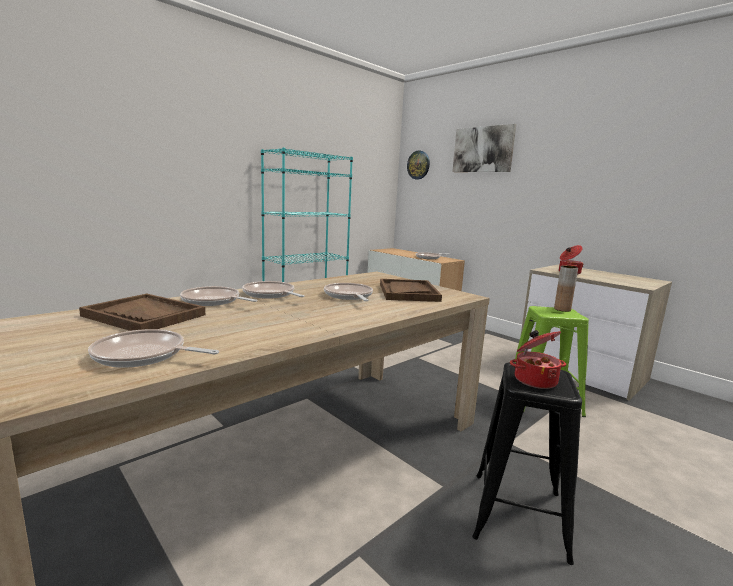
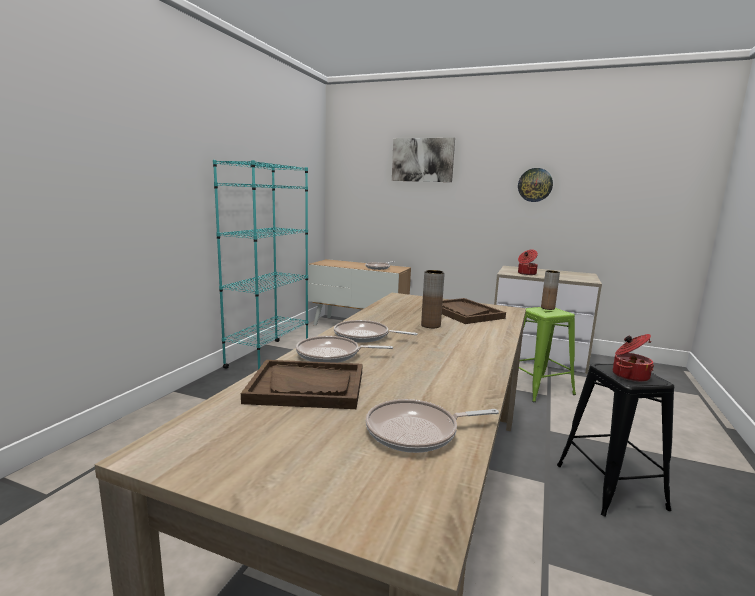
camera: 25 degrees left, 0 degrees up
(349, 296) = (430, 325): frying pan -> brown vase
(418, 165) = (350, 172): wall clock -> wall clock (535, 185)

